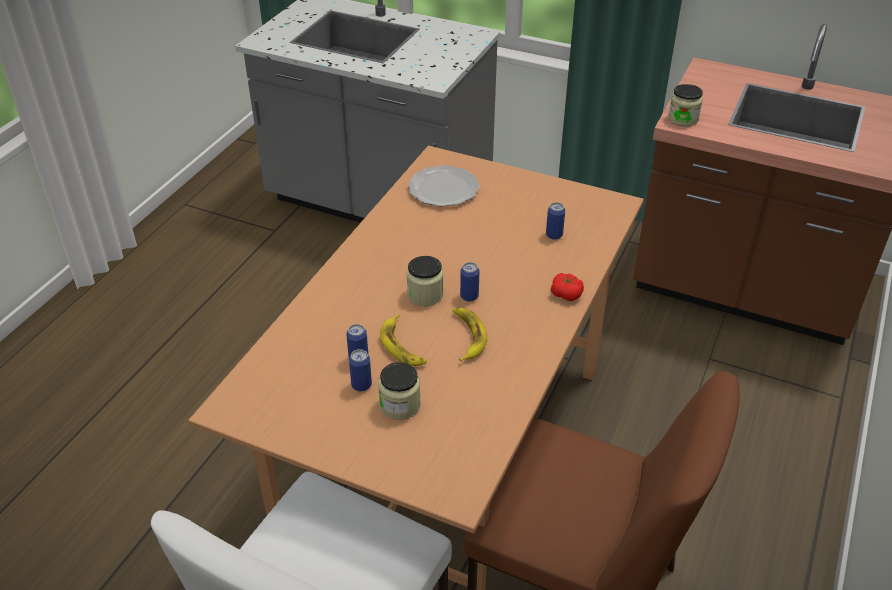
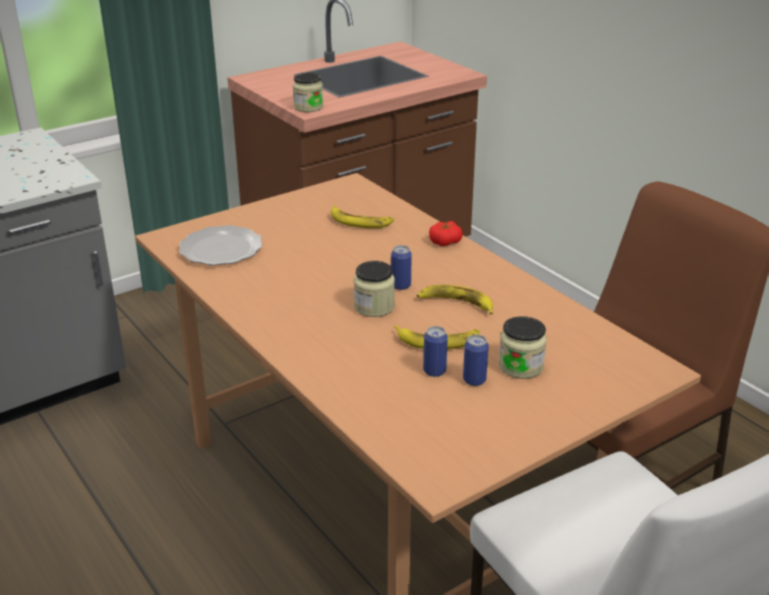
camera: 60 degrees left, 10 degrees down
(554, 235) = (360, 222): can -> banana

